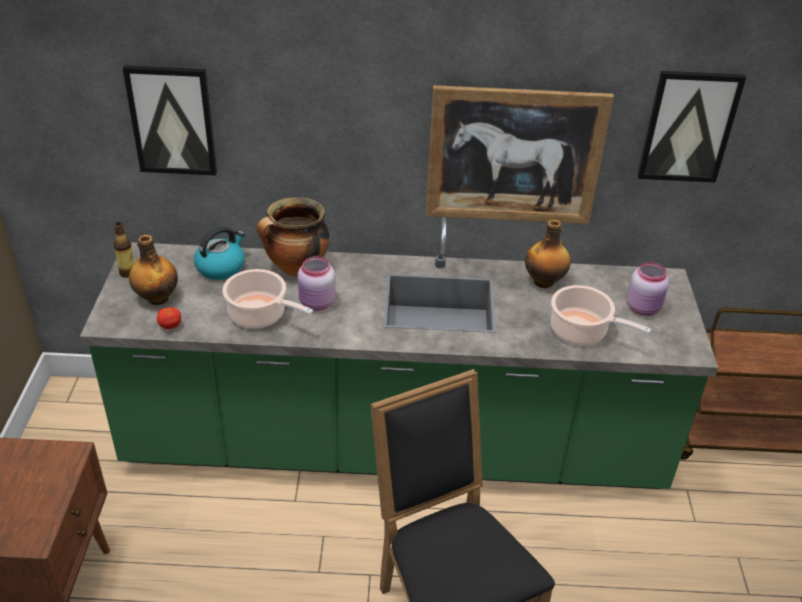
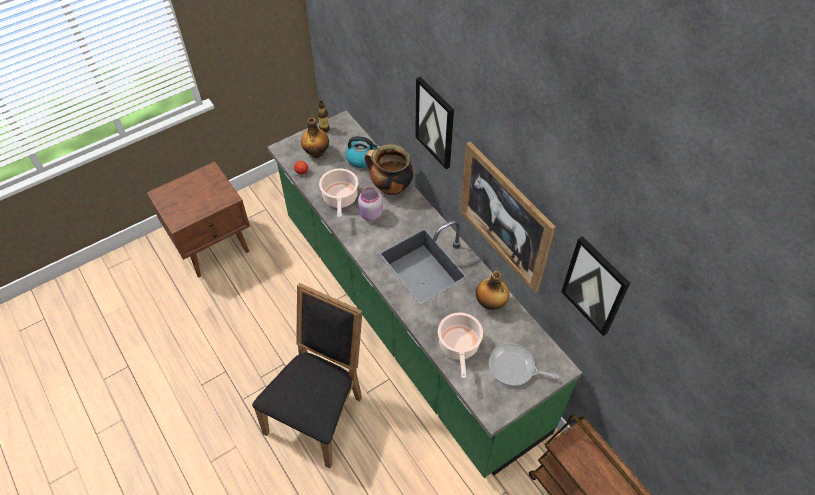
camera: 55 degrees right, 15 degrees up
(172, 120) = (367, 64): picture -> picture (435, 123)
(644, 308) = (514, 368): pink jar -> frying pan

